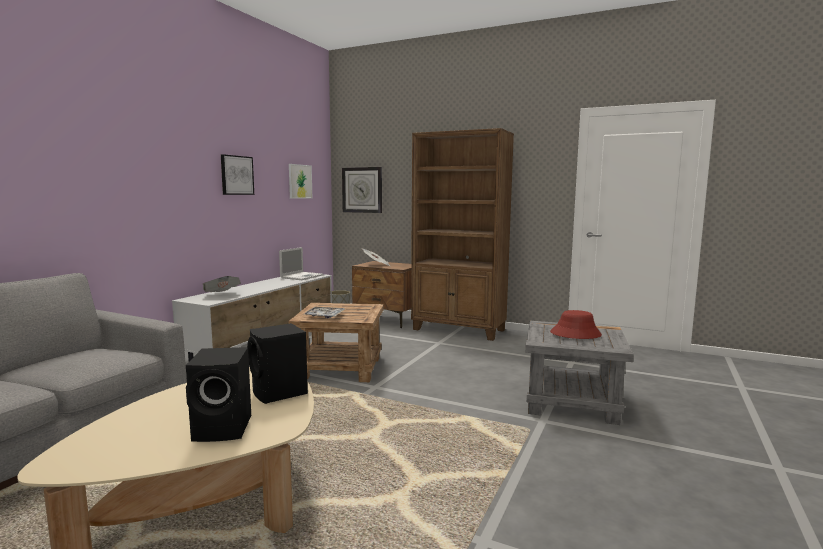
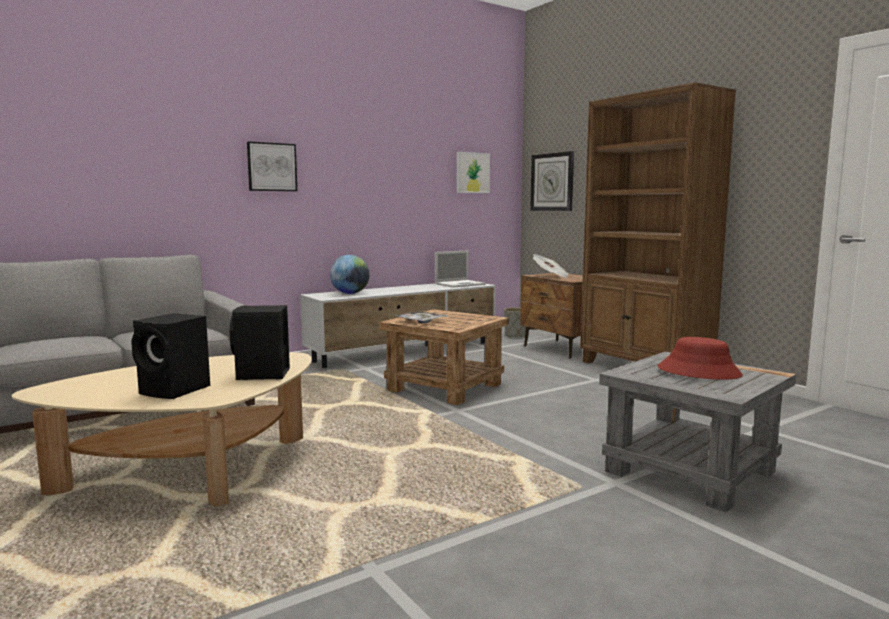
camera: 30 degrees right, 0 degrees up
(222, 295) = (350, 293): newspaper -> globe
(236, 175) = (385, 165): picture -> picture (272, 167)

